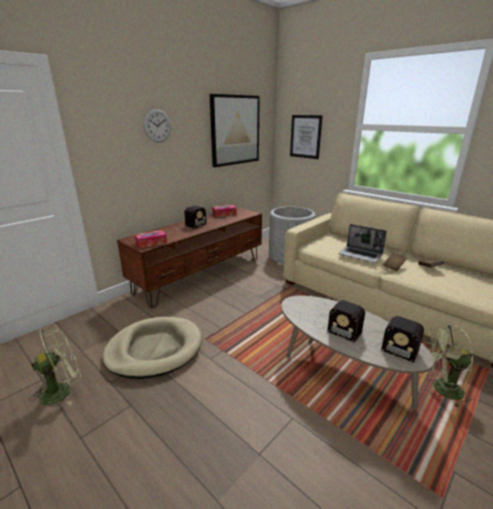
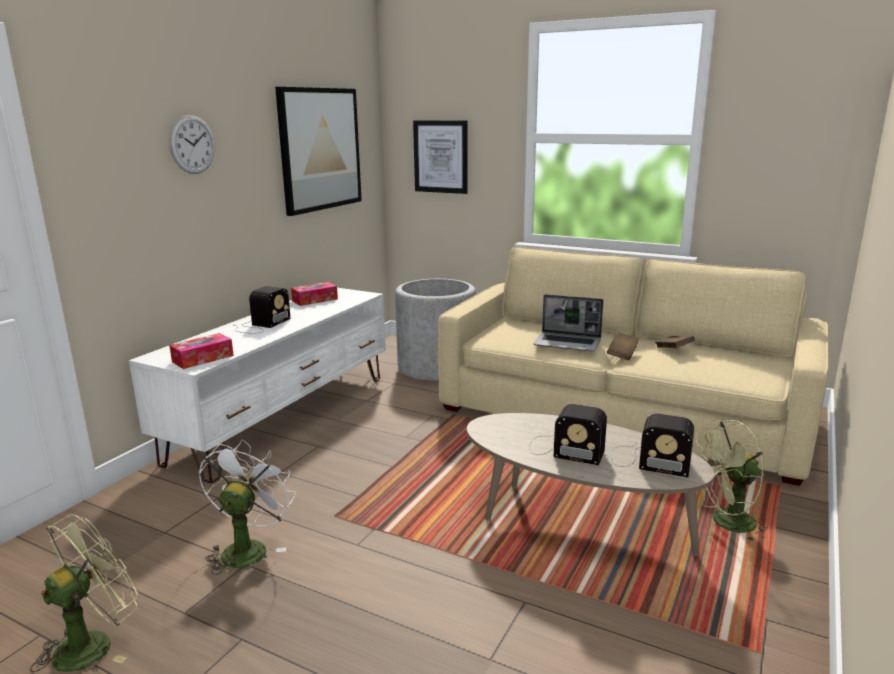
camera: 15 degrees left, 5 degrees down
(154, 349) = (247, 548): beige dog bed -> white fan
(201, 274) = (284, 416): brown tv stand -> white tv stand

